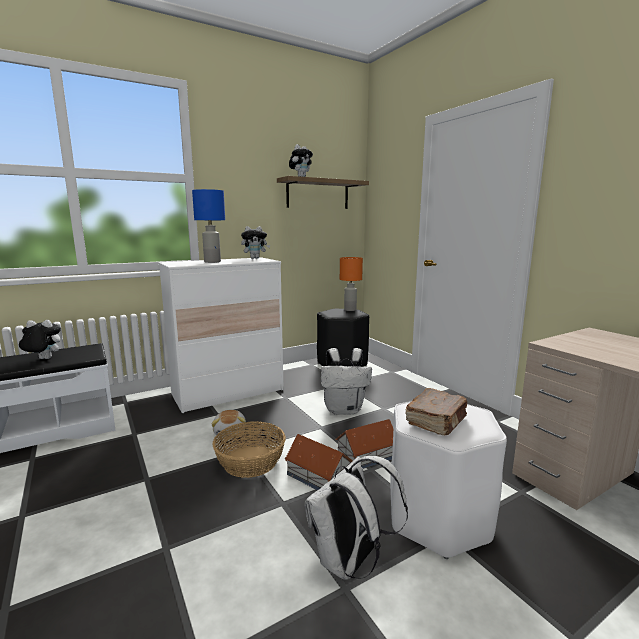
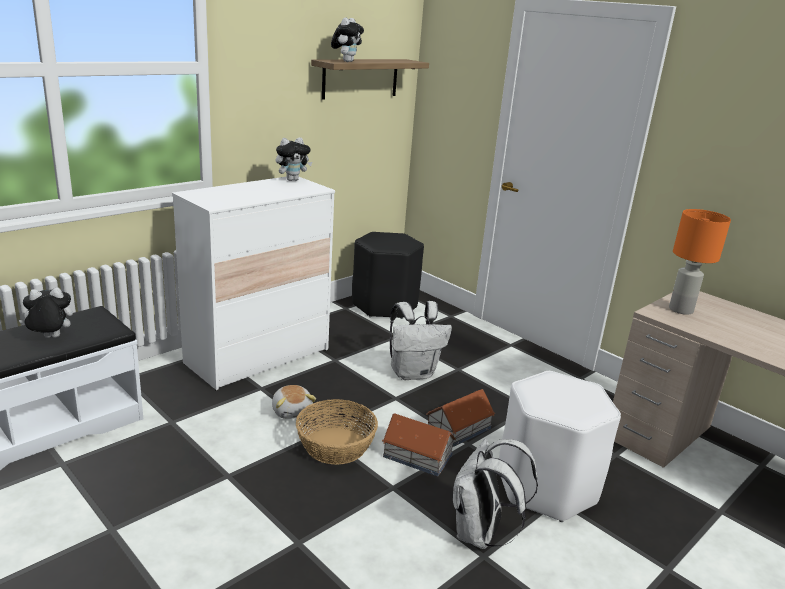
camera: 15 degrees left, 10 degrees up
(212, 262) = (248, 193): blue table lamp -> none
(349, 310) = (396, 235): orange table lamp -> orange table lamp (680, 310)
(437, 421) = (558, 401): brown book -> none

